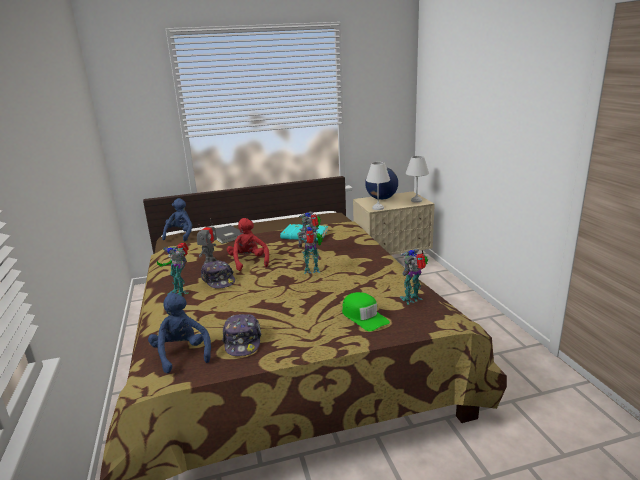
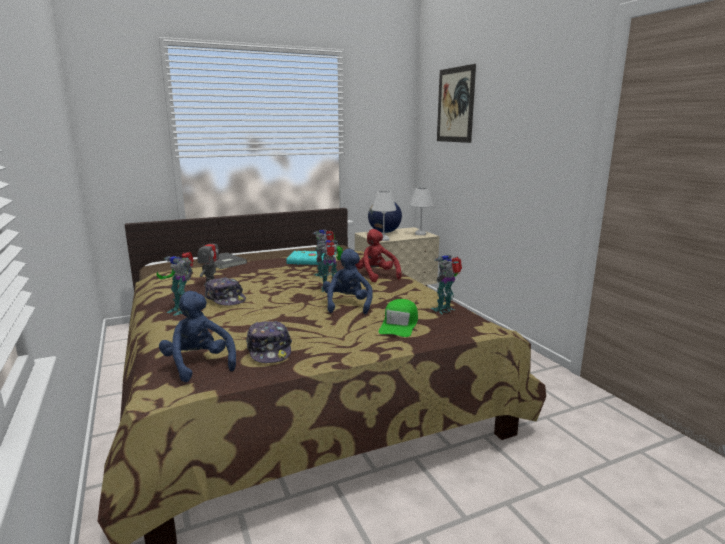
camera: 10 degrees left, 5 degrees down
(180, 235) = (169, 264): blue plush toy -> blue plush toy (347, 305)
(249, 262) = (256, 283): red plush toy -> red plush toy (376, 276)
(364, 317) = (399, 325): green cap -> green cap turned 60 degrees clockwise
(450, 74) = (455, 105): none -> picture

